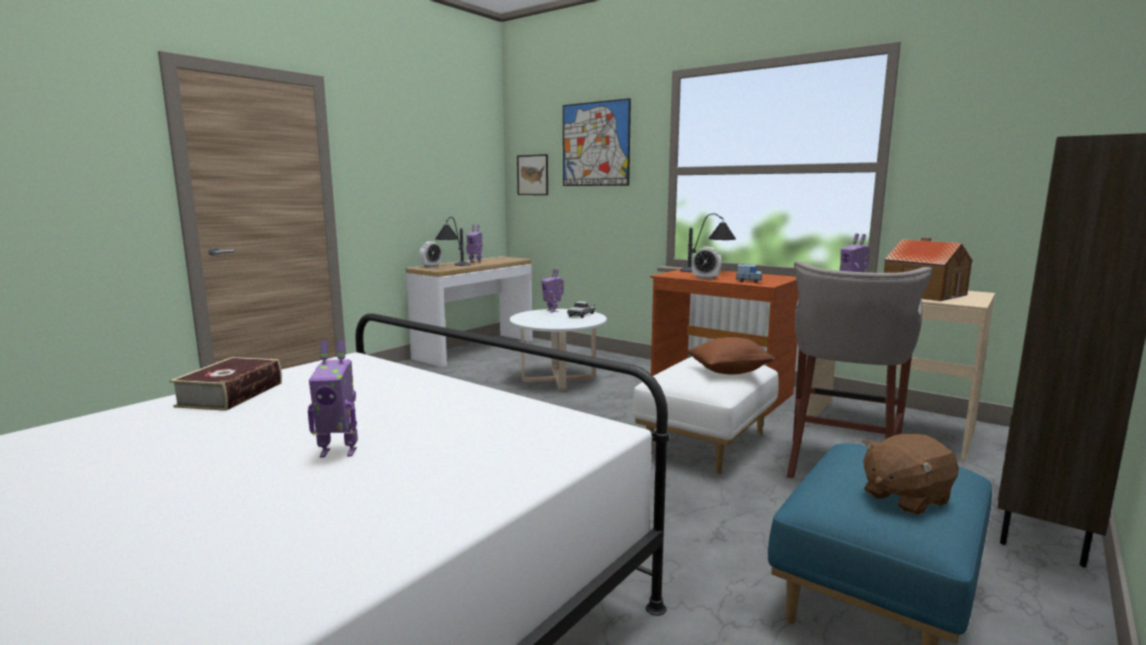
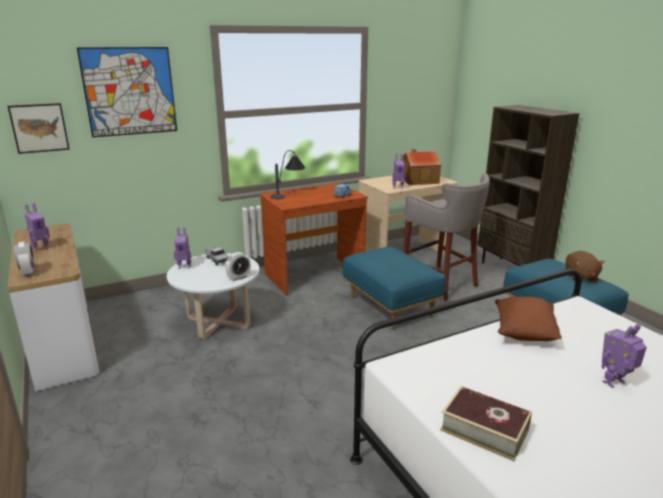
camera: 65 degrees left, 10 degrees up
(339, 451) = (615, 383): toy robot -> toy robot turned 135 degrees counterclockwise
(453, 266) = (54, 262): table lamp -> none
(705, 278) = (316, 201): alarm clock -> alarm clock (238, 277)
(705, 443) = (389, 306): white ottoman -> blue ottoman
(729, 372) = (402, 258): brown pillow -> brown pillow (524, 333)

